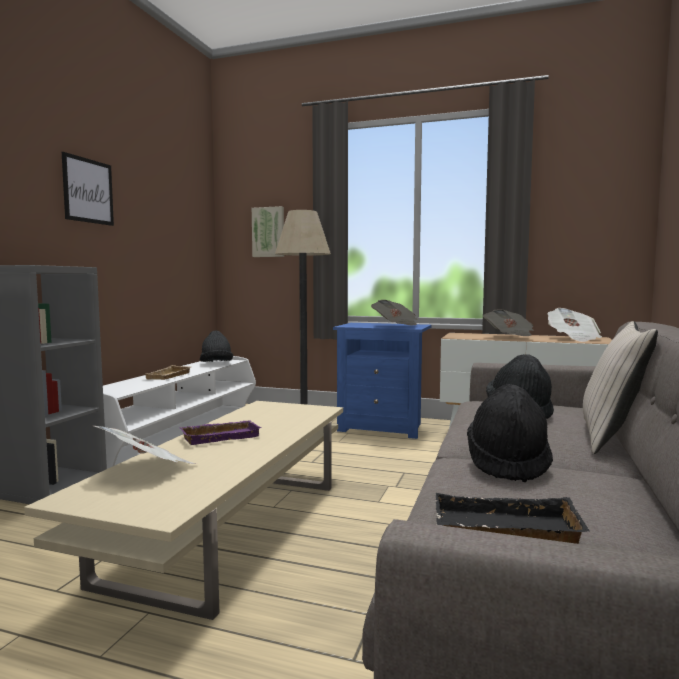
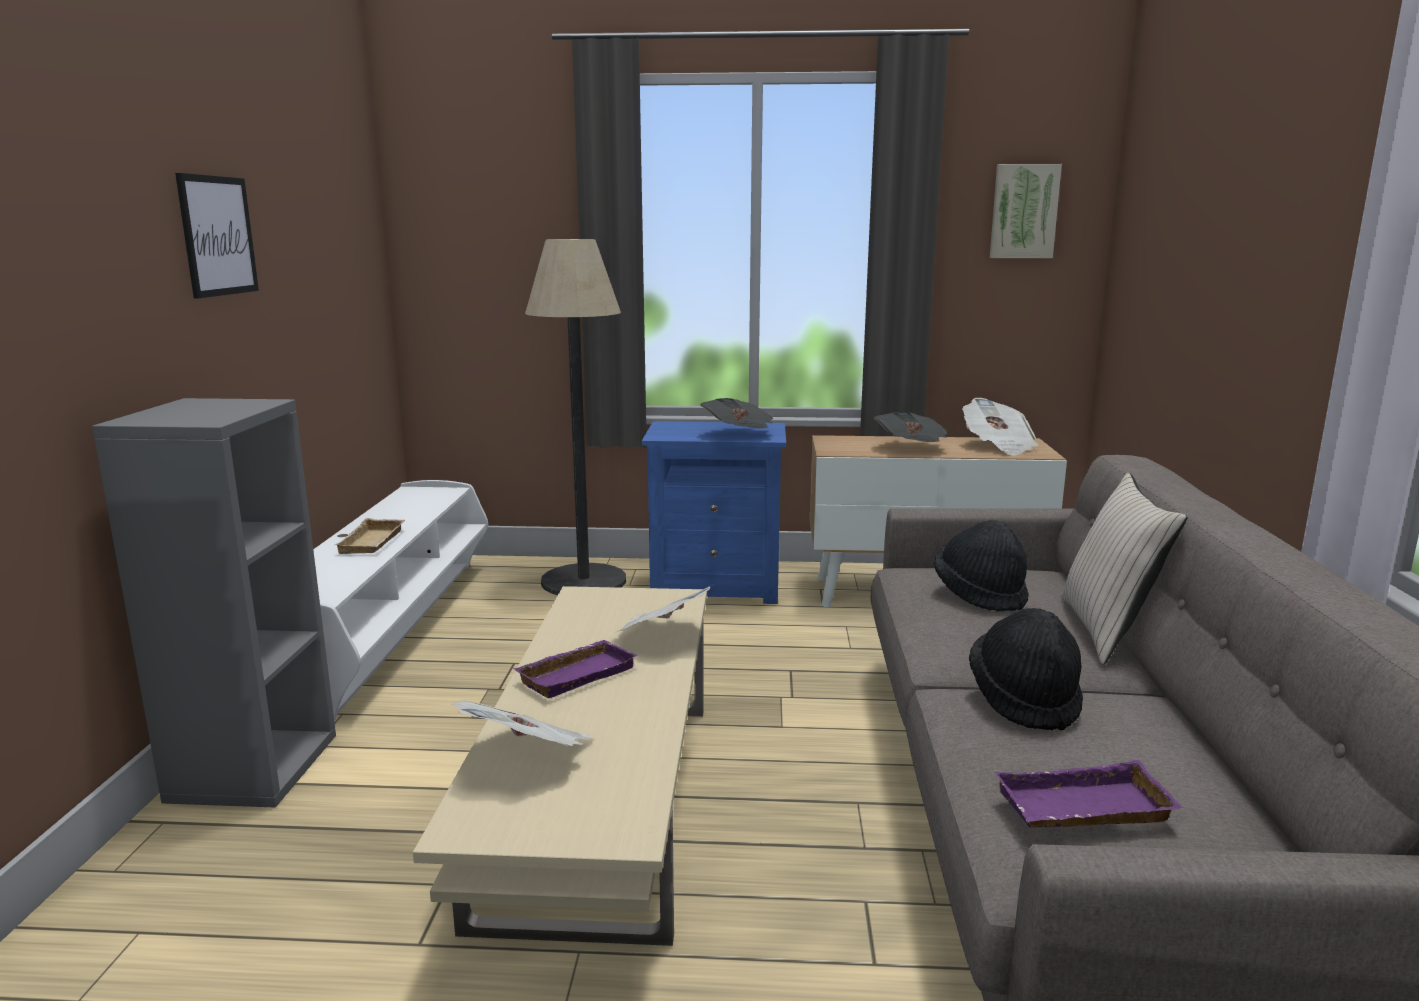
camera: 15 degrees left, 10 degrees up
(216, 364) = (426, 502): black hat -> none
(268, 232) = (493, 262): picture -> picture (1023, 211)
(293, 424) = (662, 635): none -> newspaper
(503, 530) = (1083, 810): black tray -> purple tray

